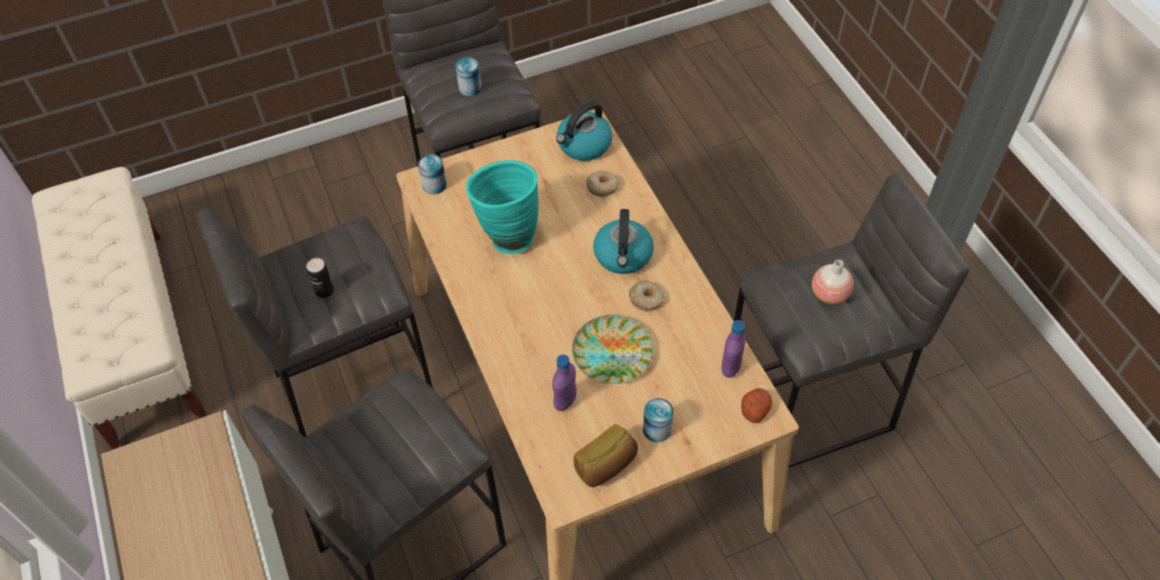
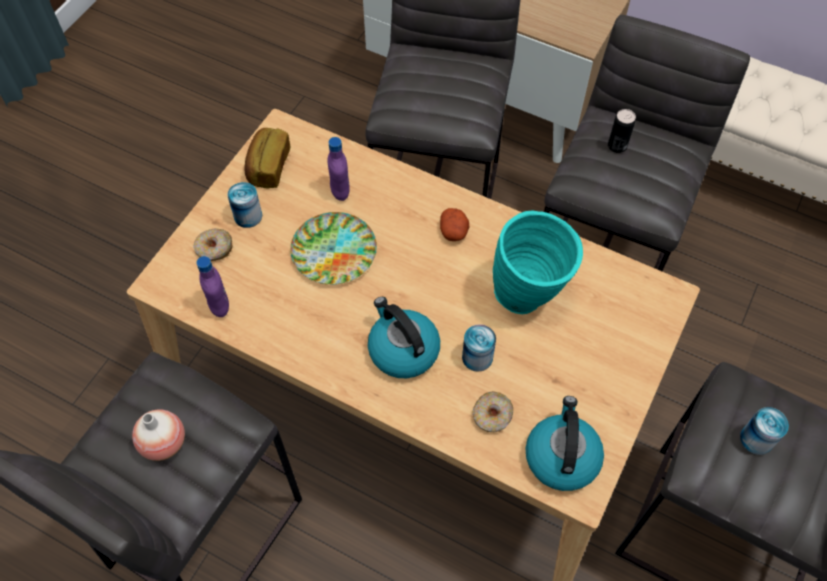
camera: 140 degrees right, 5 degrees up
(434, 185) = (651, 300): can -> can (477, 357)
(646, 299) = (344, 320): donut -> donut (214, 249)
(754, 409) = (174, 282): potato -> potato (454, 232)

